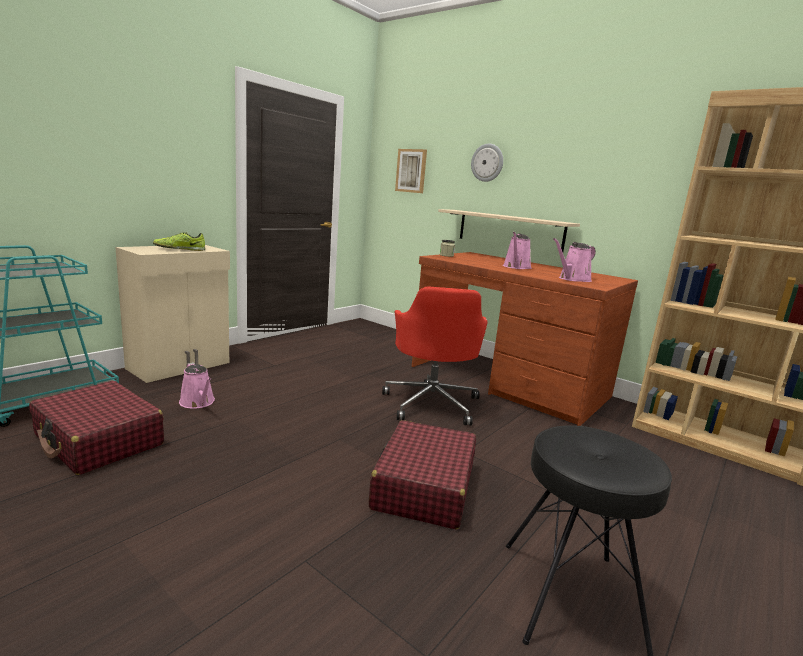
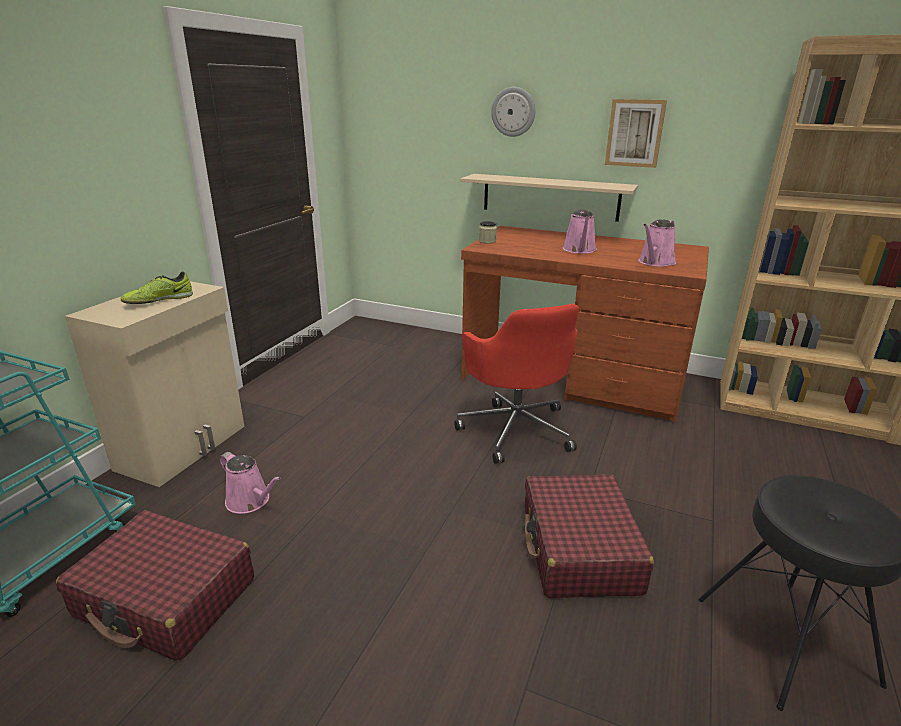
camera: 15 degrees left, 10 degrees up
(411, 171) = (406, 124): picture -> picture (635, 133)

